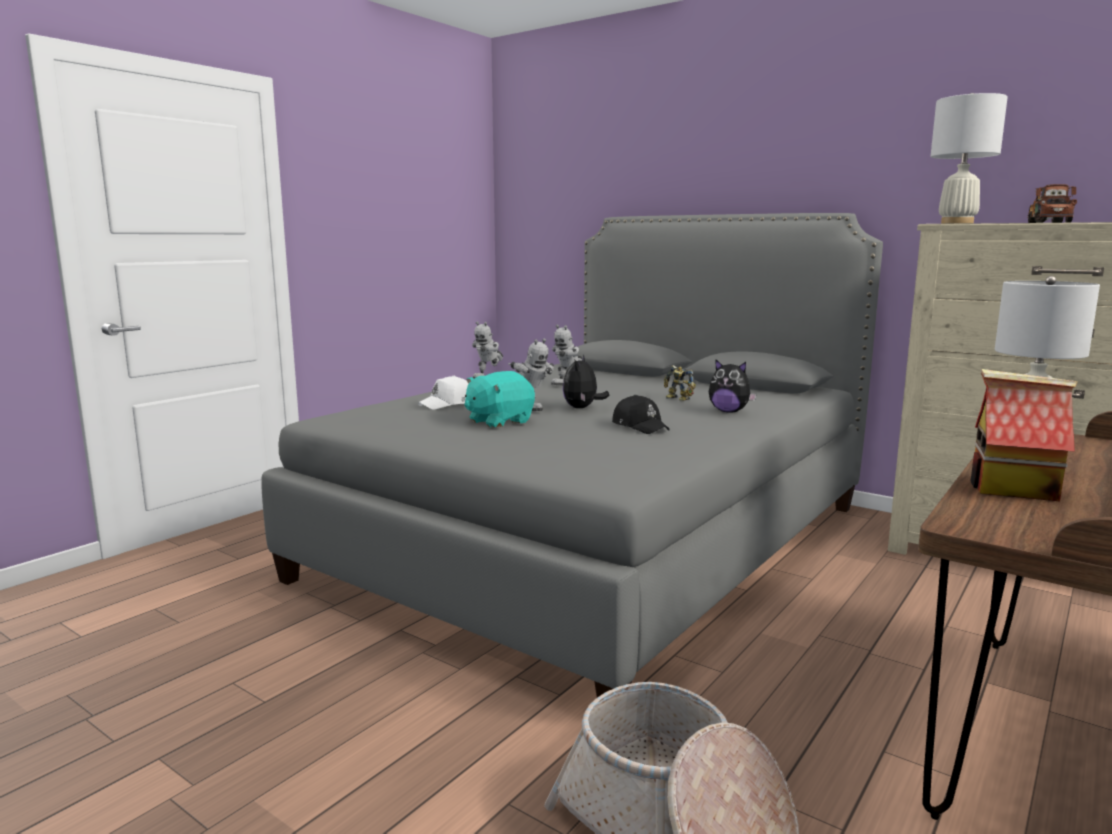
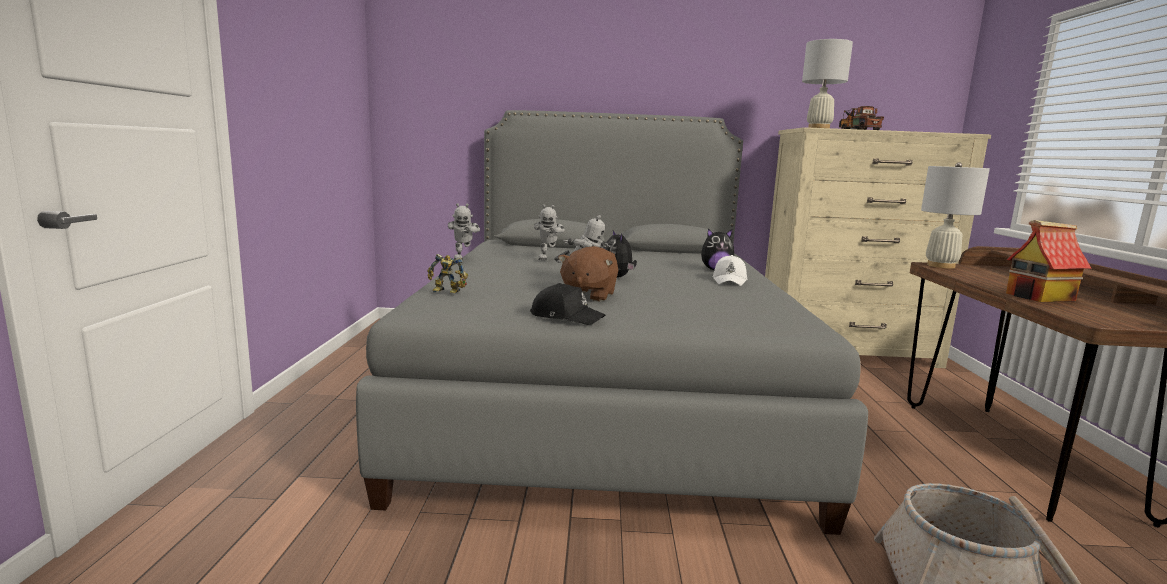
camera: 35 degrees left, 0 degrees up
(449, 404) = (509, 284): white cap -> white cap (730, 280)
(498, 421) = (588, 295): turquoise plush toy -> brown plush toy
(640, 426) = (696, 286): black cap -> black cap (566, 317)
(677, 399) = (657, 264): toy robot -> toy robot (446, 292)

